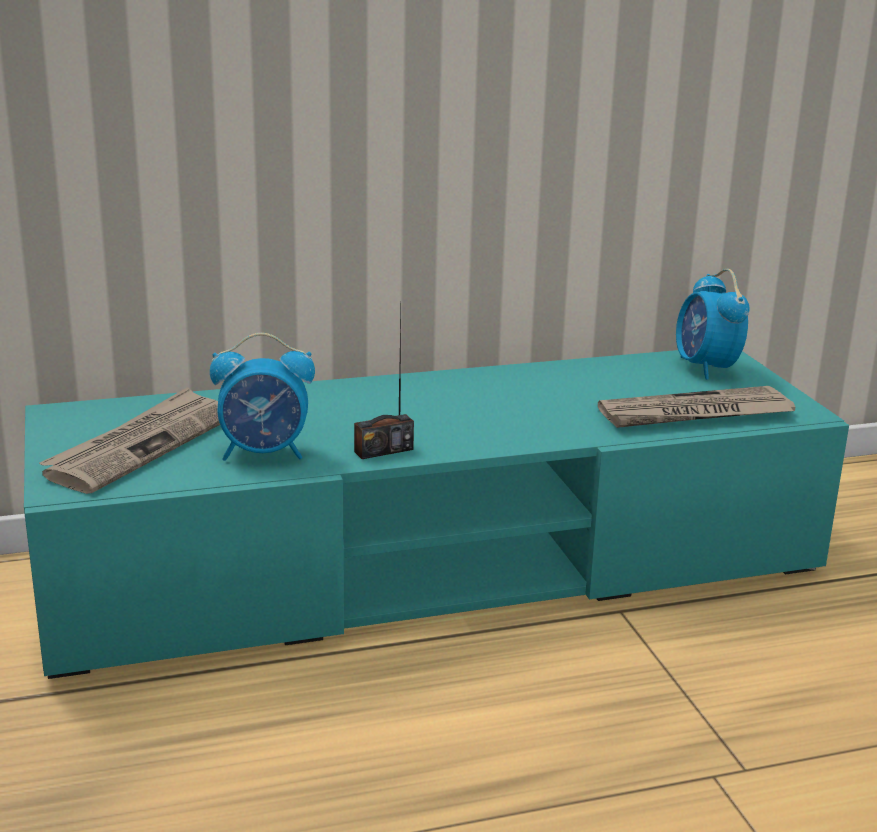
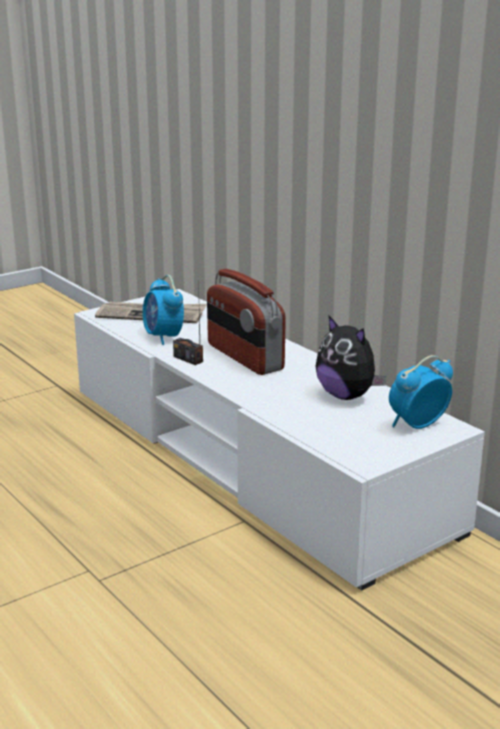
camera: 70 degrees right, 0 degrees up
(413, 413) = (244, 357): none -> radio
(434, 567) = (250, 457): turquoise tv stand -> white tv stand
(599, 382) = (347, 396): none -> plush toy
(694, 414) = (322, 429): newspaper -> none

